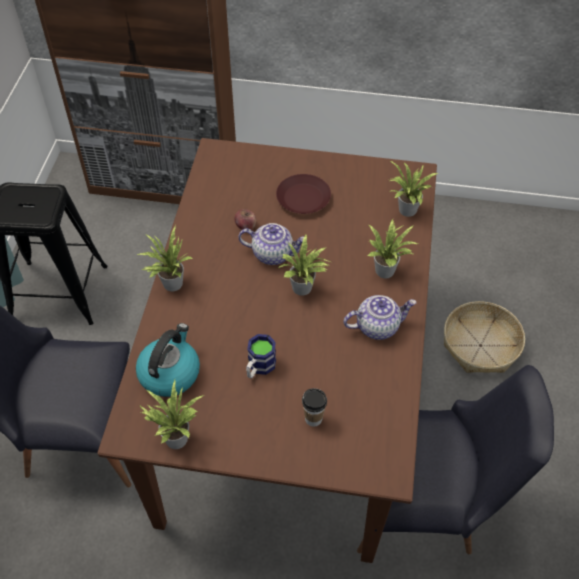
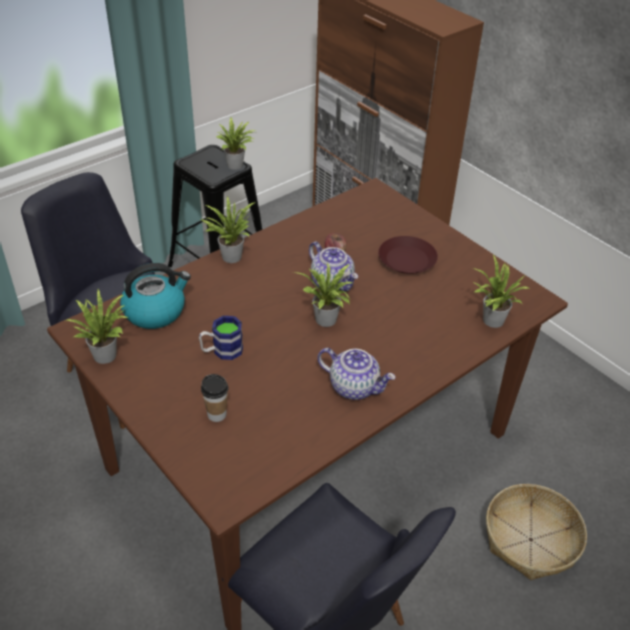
camera: 40 degrees right, 10 degrees down
(387, 270) = (416, 352): potted plant -> potted plant (237, 166)

